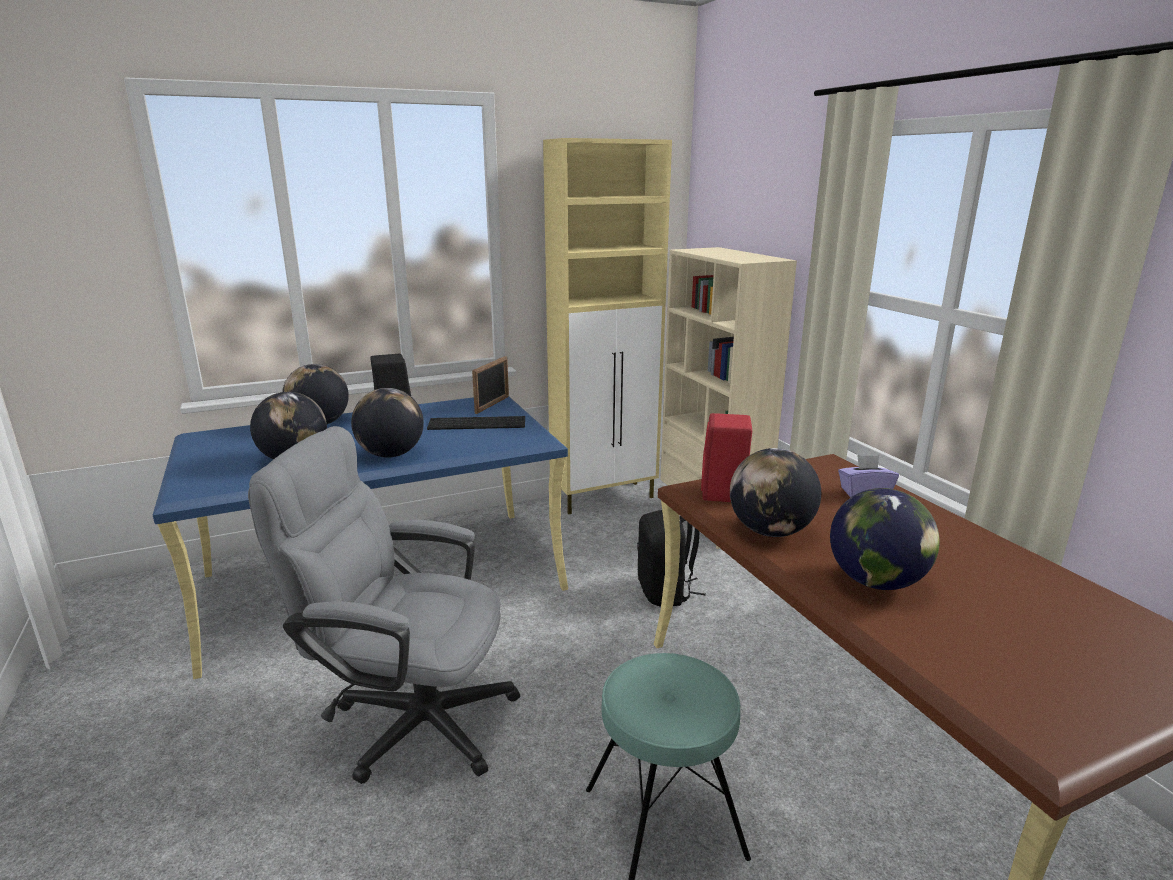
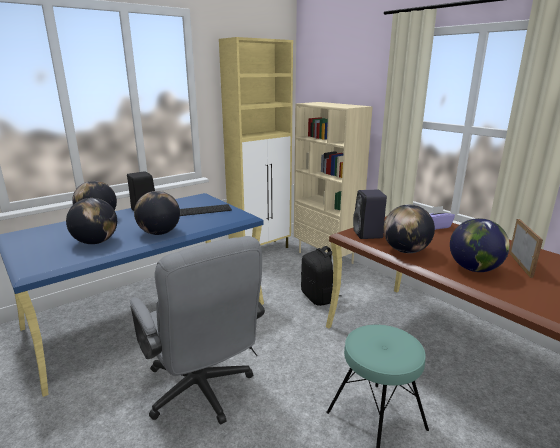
camera: 15 degrees left, 0 degrees up
(409, 717) = (202, 393): grey office chair -> grey office chair turned 120 degrees counterclockwise
(492, 405) = (203, 199): picture frame -> picture frame (520, 264)
(724, 494) = (368, 234): red speaker -> black speaker

